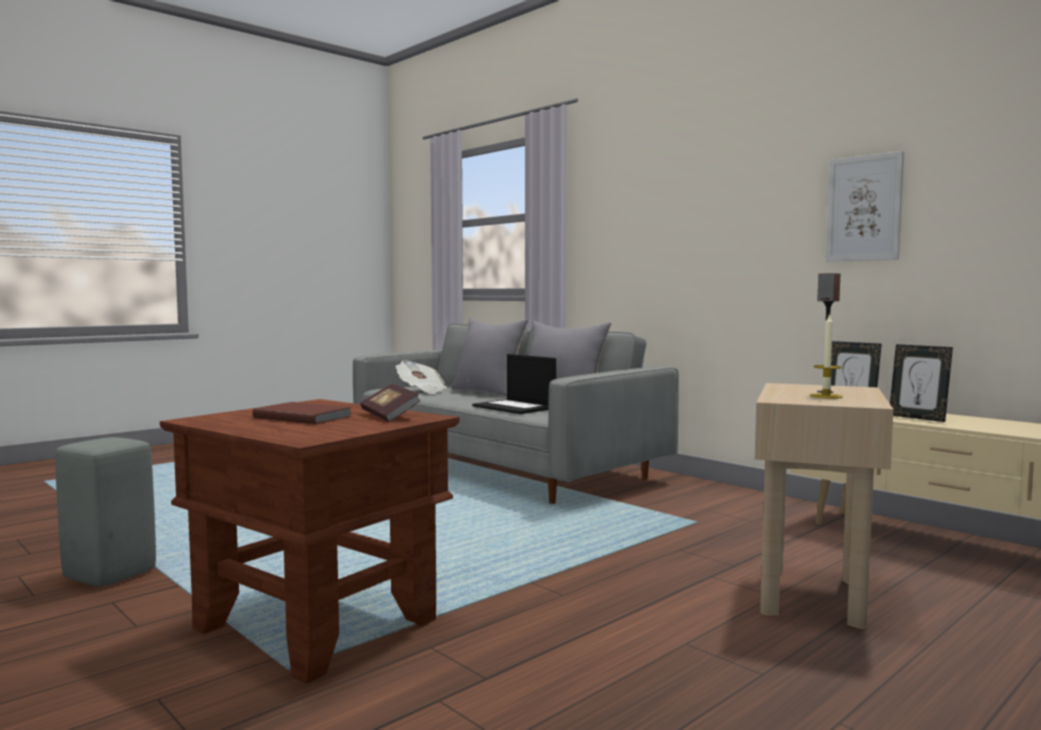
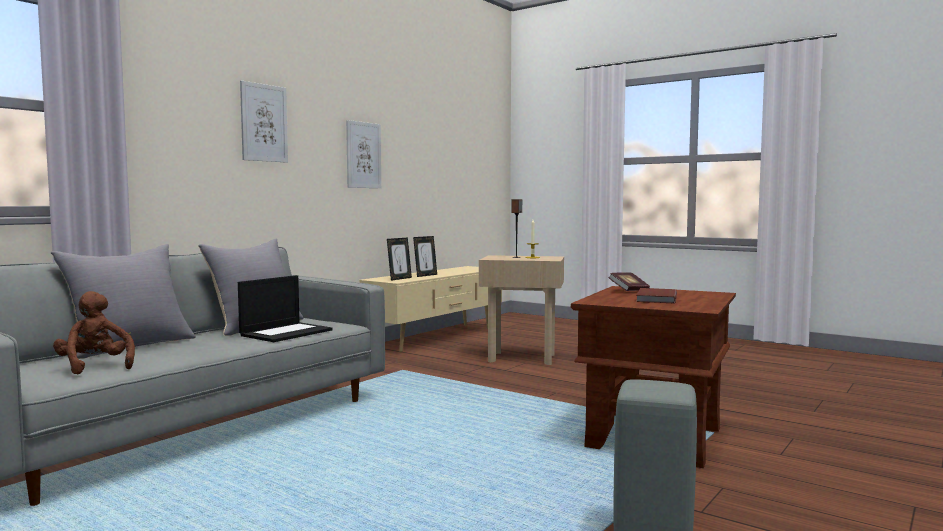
camera: 100 degrees left, 0 degrees up
(421, 391) = (95, 367): newspaper -> brown plush toy
(704, 192) = (264, 123): none -> picture

